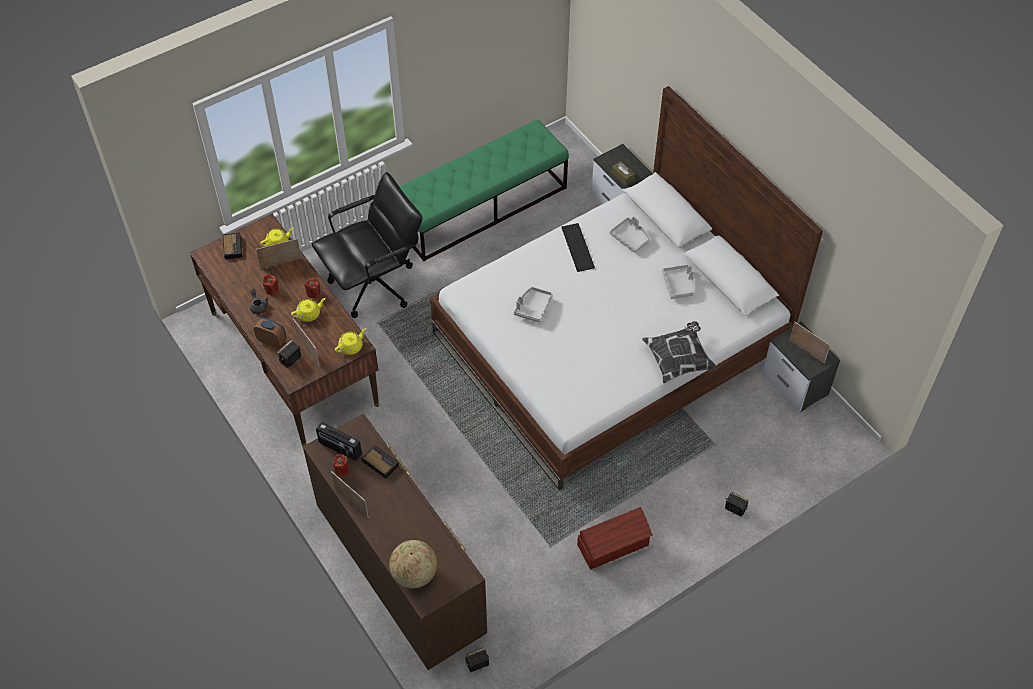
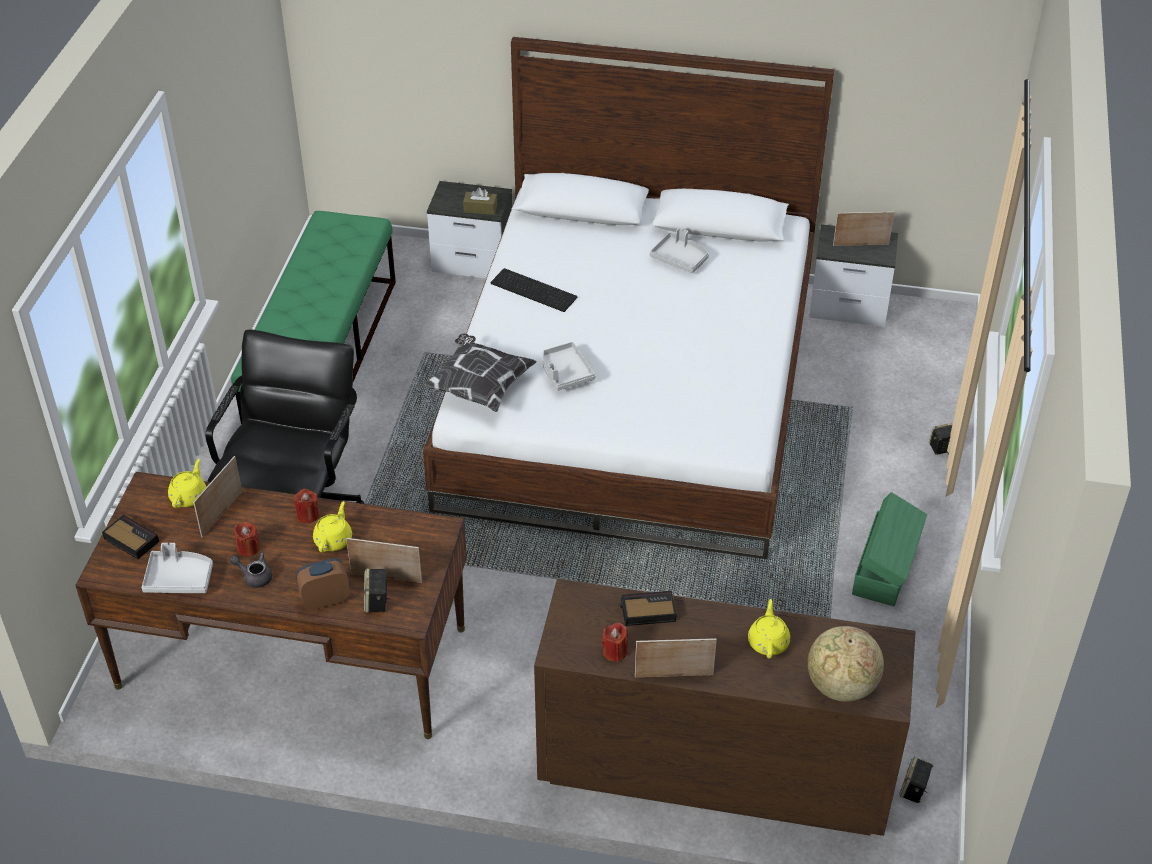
camera: 45 degrees left, 10 degrees down
(340, 449) = (582, 633): radio -> none
(351, 347) = (433, 535): yellow teapot -> yellow teapot (768, 642)
(614, 546) = (885, 567): brown storage box -> green storage box
(630, 238) = (575, 249): grey tray -> grey tray (179, 578)
(679, 360) = (771, 322): pillow -> pillow (479, 387)

